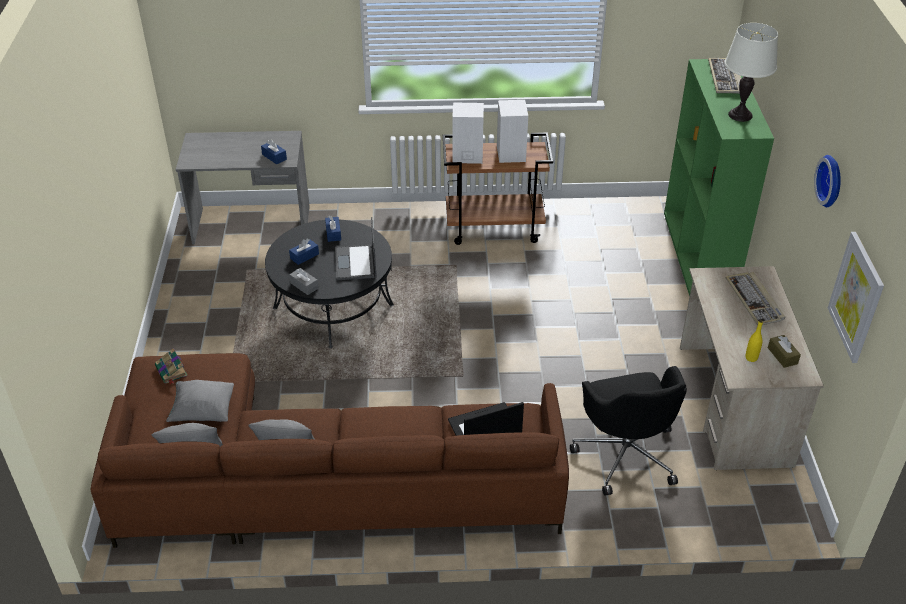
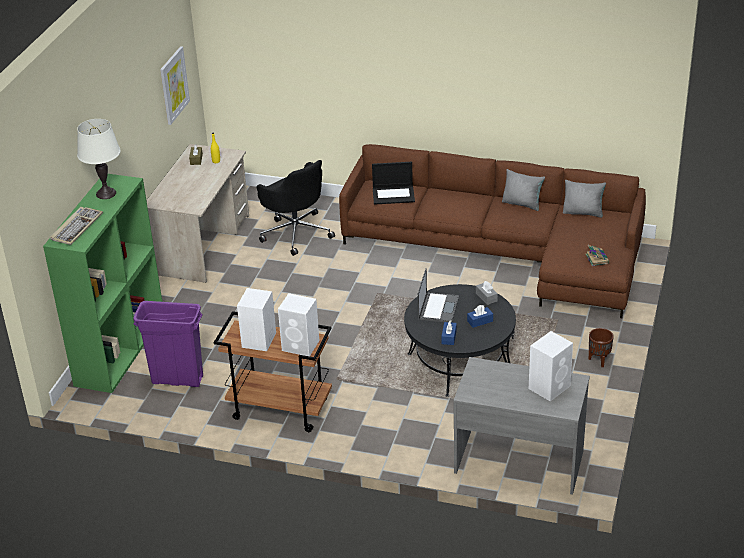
camera: 160 degrees left, 5 degrees down
(176, 338) = (599, 360): none -> brown planter
(203, 412) = (575, 232): grey pillow -> none
(213, 153) = (550, 387): none -> white speaker
(274, 157) = (488, 371): blue tissue box -> none
(613, 236) = (177, 380): none -> purple trash can
(626, 453) = (296, 232): black office chair -> black office chair turned 135 degrees clockwise
(755, 300) = (179, 189): keyboard -> none
(832, 181) = (138, 90): wall clock -> none

